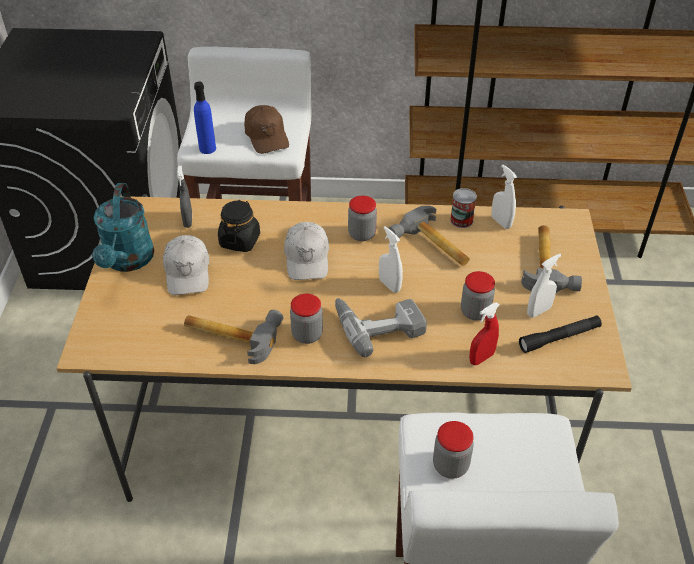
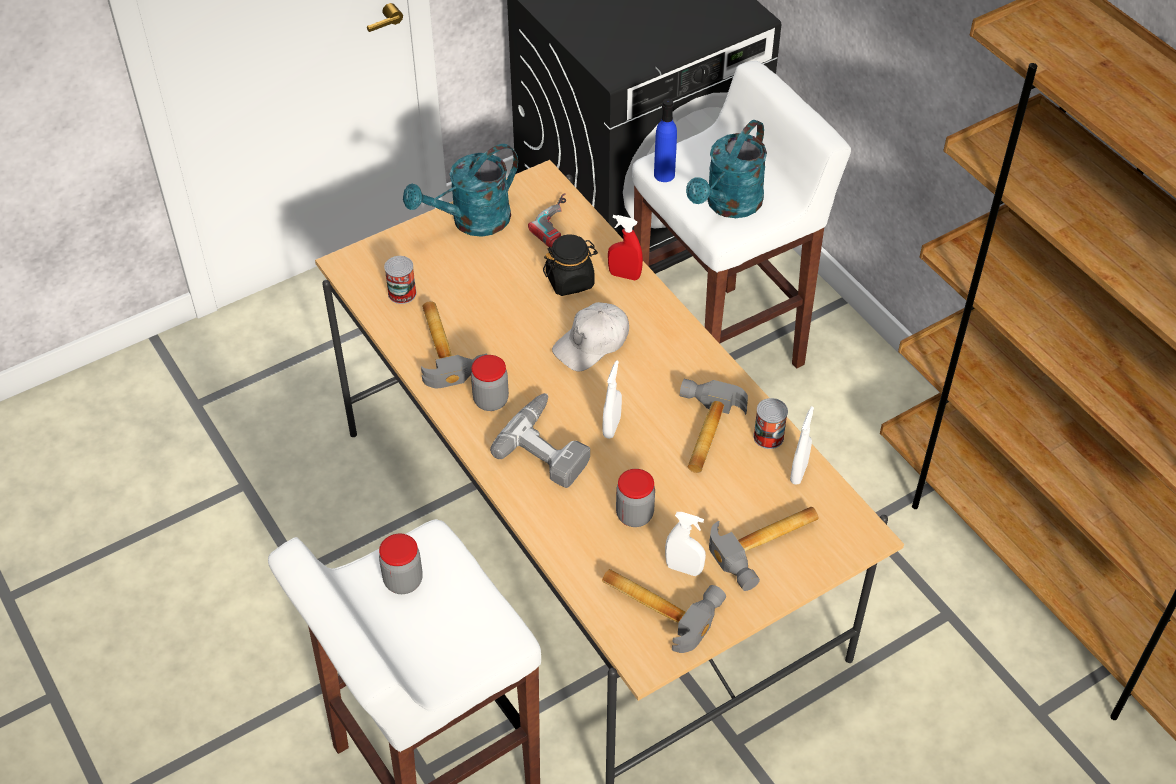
camera: 55 degrees right, 5 degrees up
(152, 333) = (402, 293): none -> can
(188, 220) = (562, 227): grey spray bottle -> power drill
(188, 272) = (495, 270): white cap -> none
(267, 136) = (728, 205): brown cap -> turquoise watering can
(362, 234) = (666, 366): jar -> none
(481, 358) = (573, 550): red spray bottle -> red spray bottle (624, 275)
(559, 338) = (658, 604): black flashlight -> hammer

